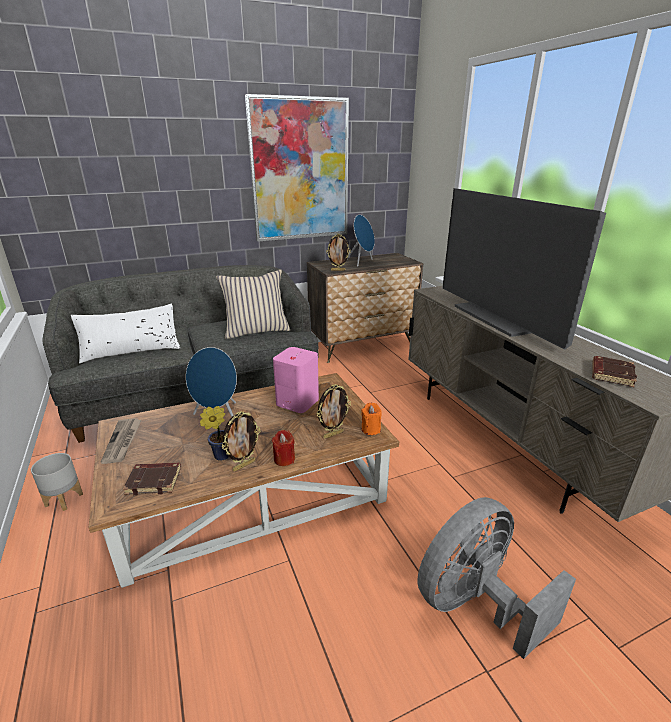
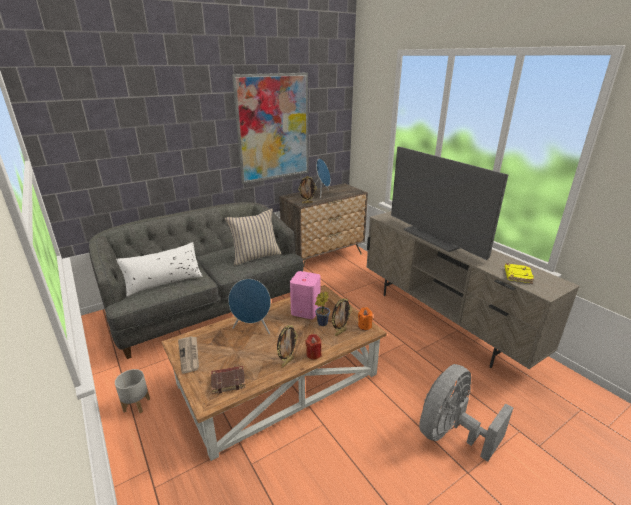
camera: 10 degrees left, 0 degrees up
(220, 456) = (267, 357): potted plant -> potted plant (321, 323)
(611, 374) = (517, 275): brown book -> yellow book

